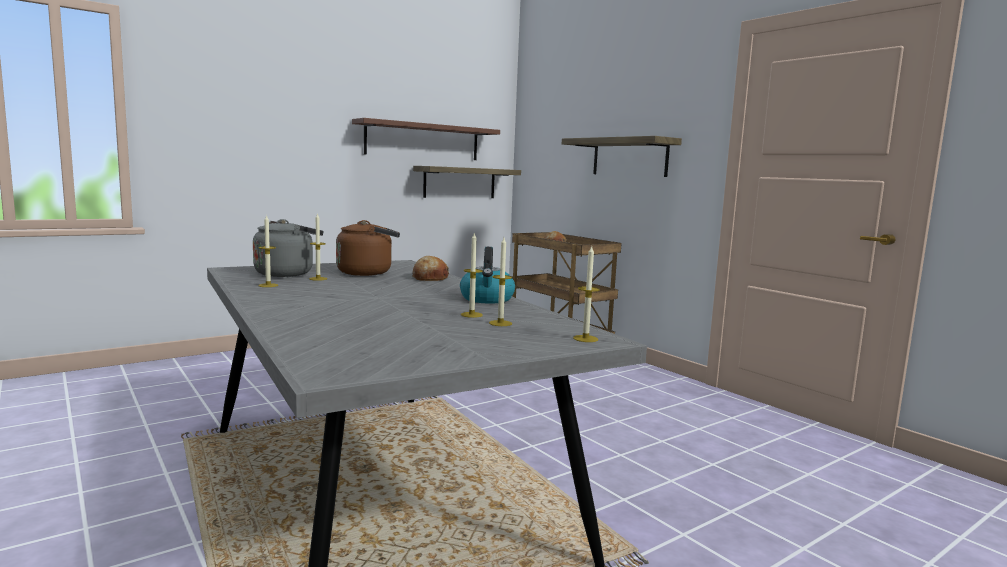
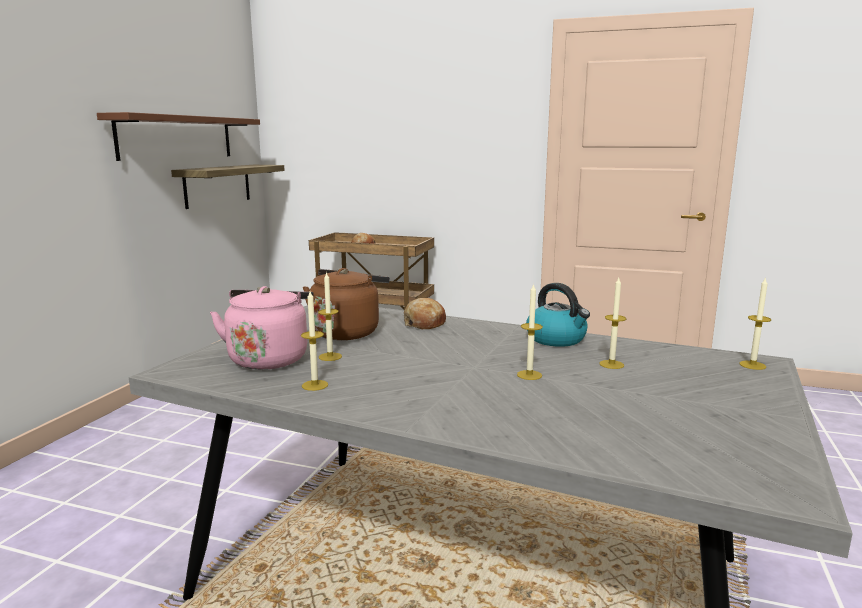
camera: 35 degrees left, 5 degrees up
(287, 273) = (269, 358): grey kettle -> pink kettle
(500, 323) = (660, 368): candle -> candle (529, 375)
(629, 157) = (431, 149): shelf -> none

